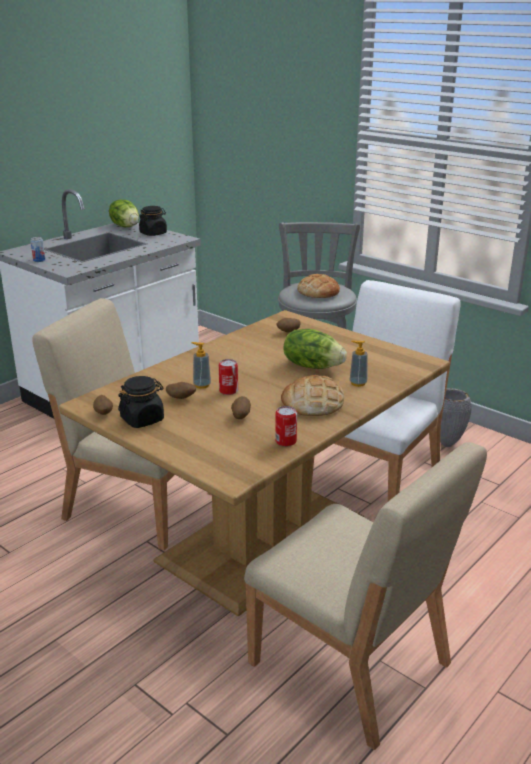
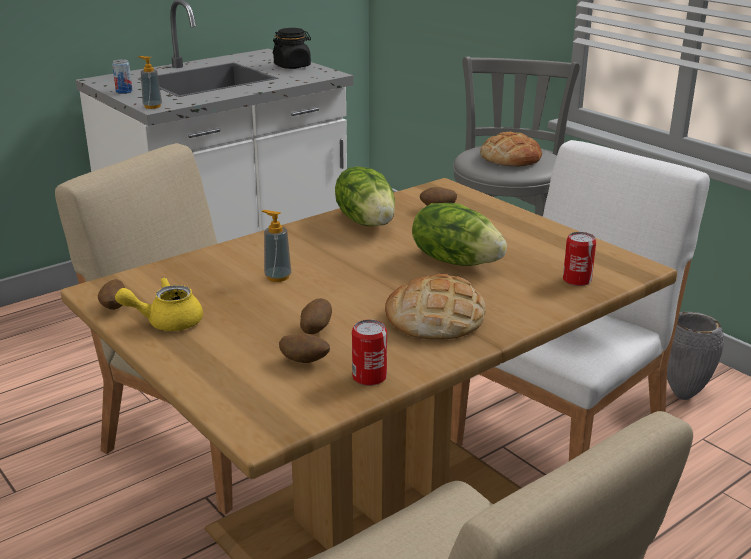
camera: 10 degrees right, 0 degrees up
(126, 226) = (261, 56): lettuce -> lettuce (367, 221)
(142, 419) = (166, 322): black jar -> yellow teapot
(181, 398) = (238, 294): potato -> potato (305, 362)
(228, 391) = (313, 289): can -> can (577, 280)
(358, 383) = (518, 293): soap dispenser -> soap dispenser (152, 106)

